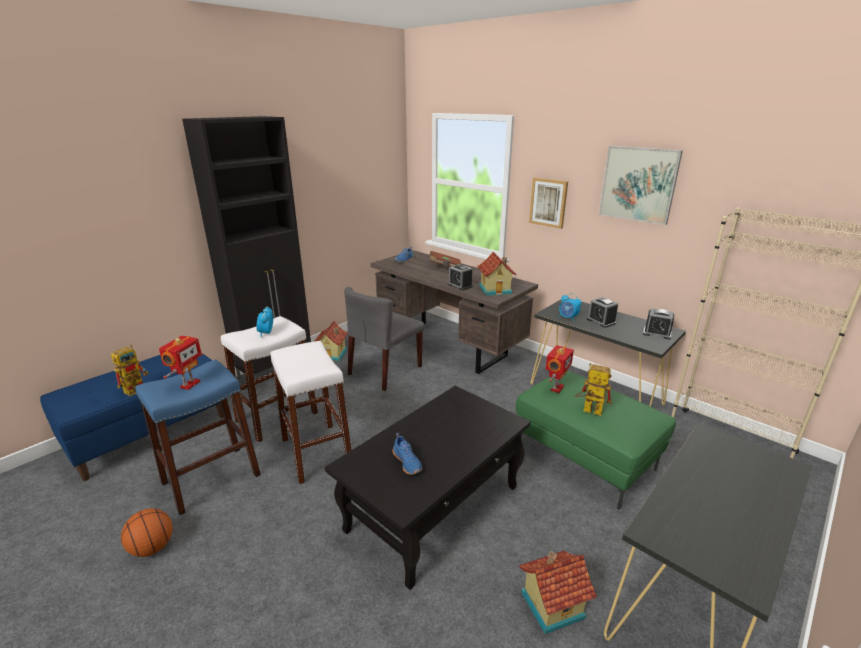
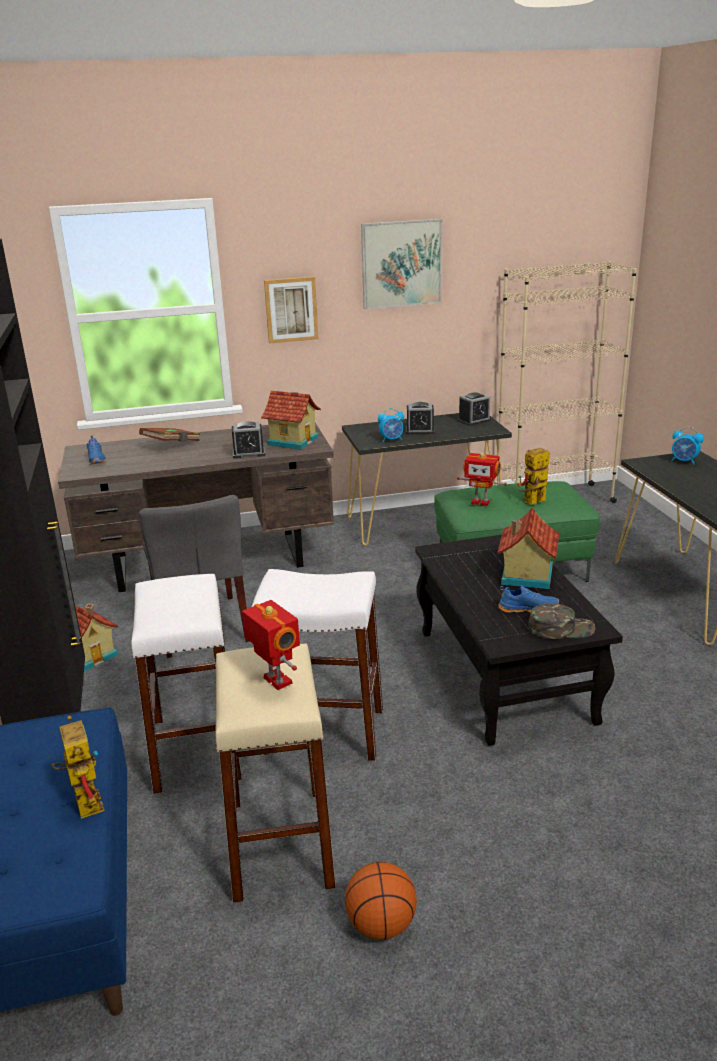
camera: 55 degrees left, 0 degrees up
(211, 478) = (280, 843): blue stool -> beige stool
(266, 333) = (186, 601): alarm clock -> alarm clock (684, 461)
(390, 488) = (561, 628): none -> green cap
(551, 603) = (663, 655): toy house -> toy house (525, 575)
(556, 388) = (480, 502): toy robot -> toy robot turned 135 degrees clockwise

